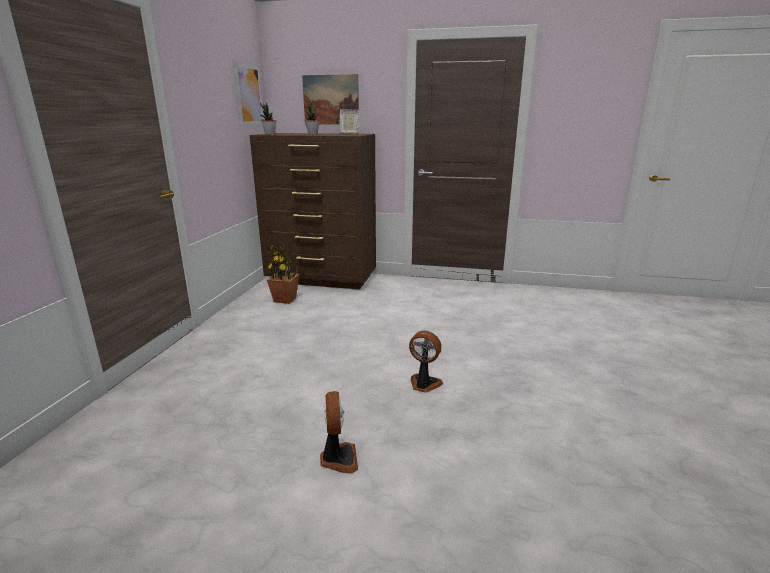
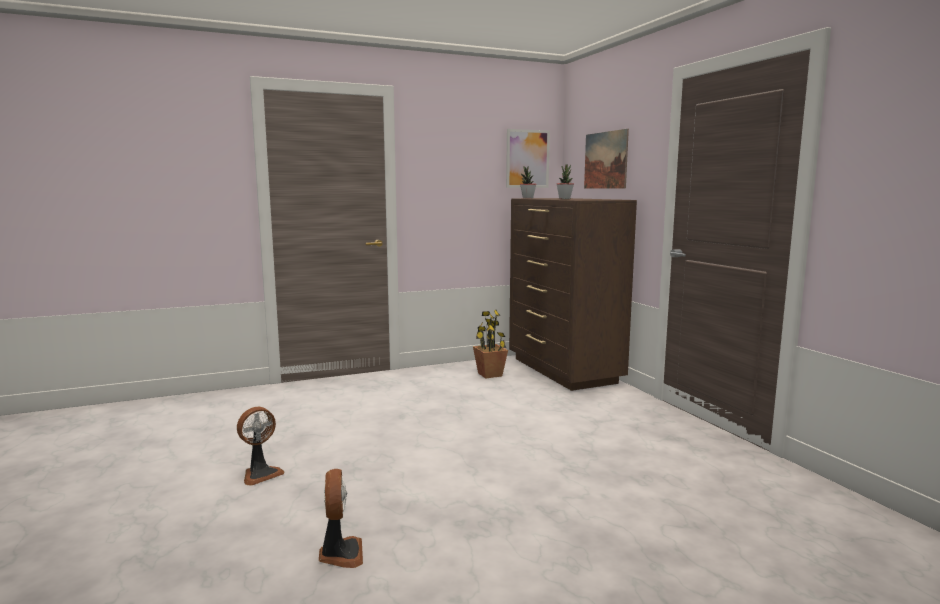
camera: 55 degrees right, 10 degrees down
(349, 134) = (597, 199): picture frame -> none
(424, 384) = (411, 475): fan -> fan (340, 554)

